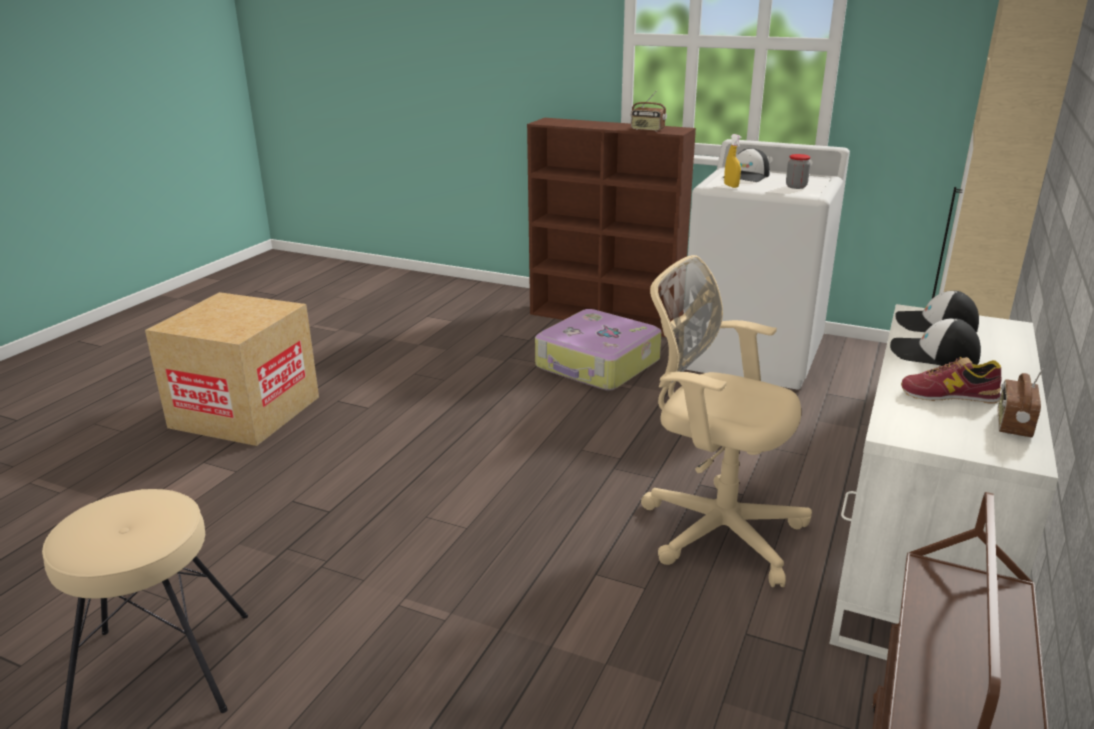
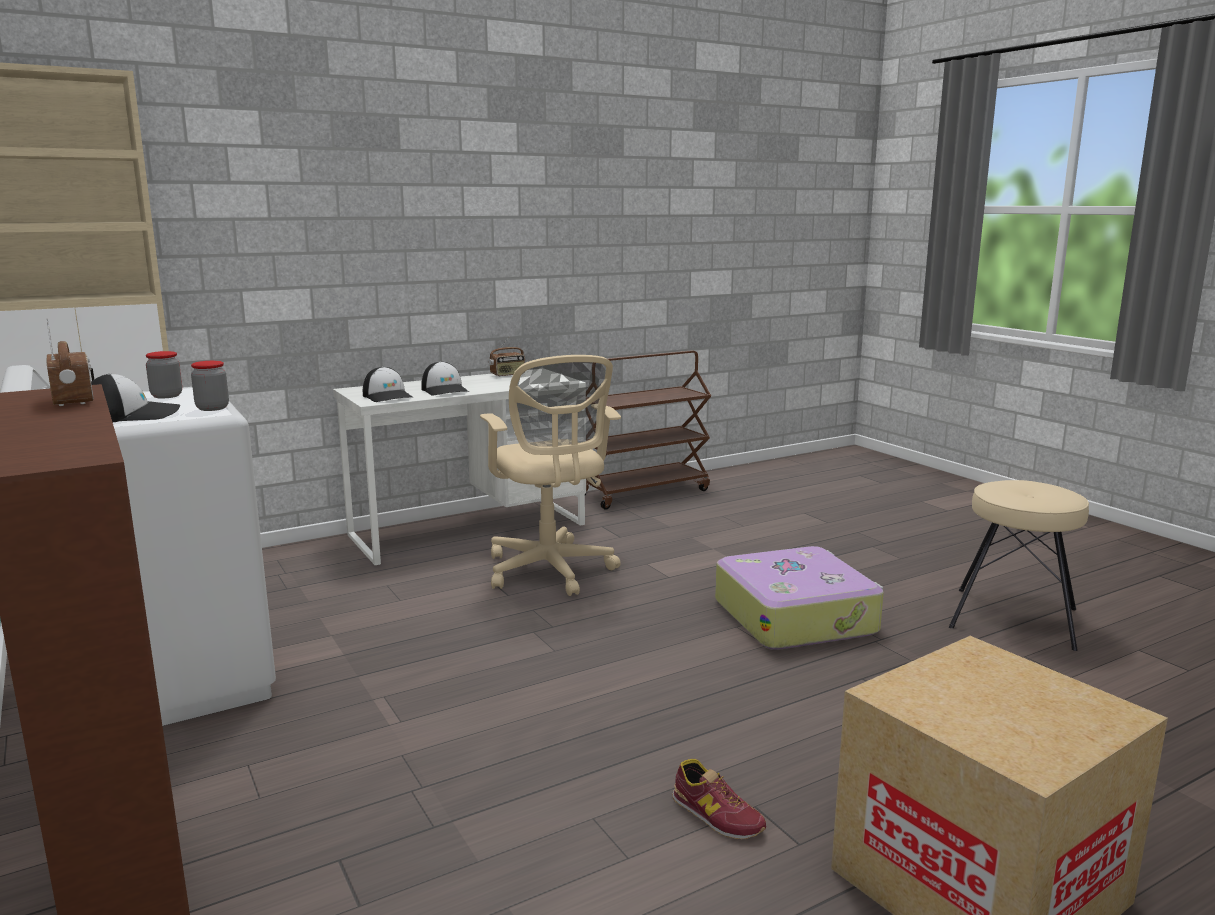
camera: 145 degrees left, 10 degrees down
(597, 365) = (347, 749): suitcase -> suitcase (795, 616)
(731, 186) = (212, 408): yellow spray bottle -> jar
(949, 395) = (498, 382): shoe -> shoe (716, 815)

